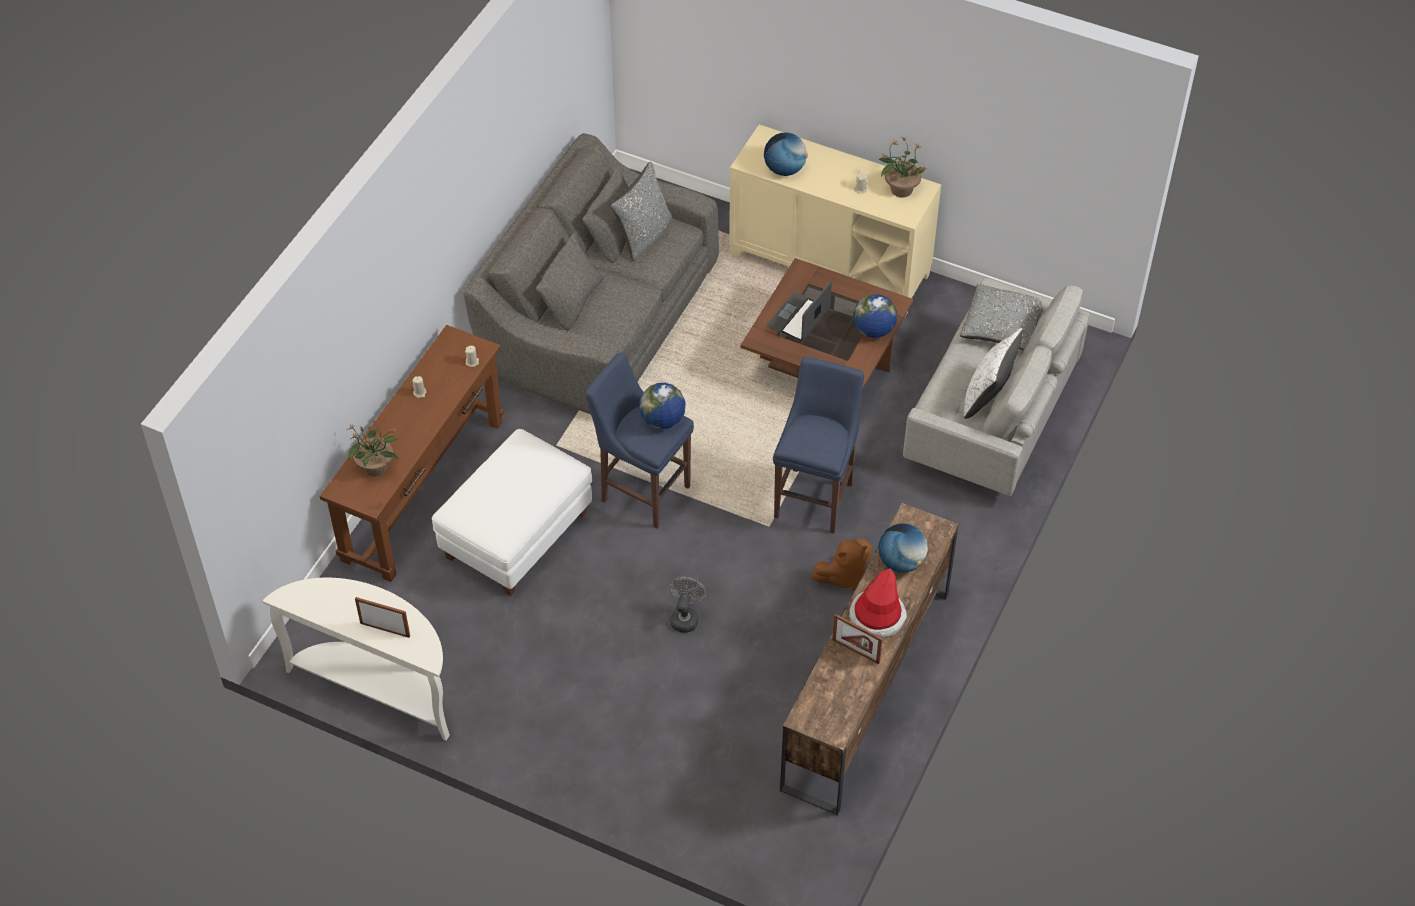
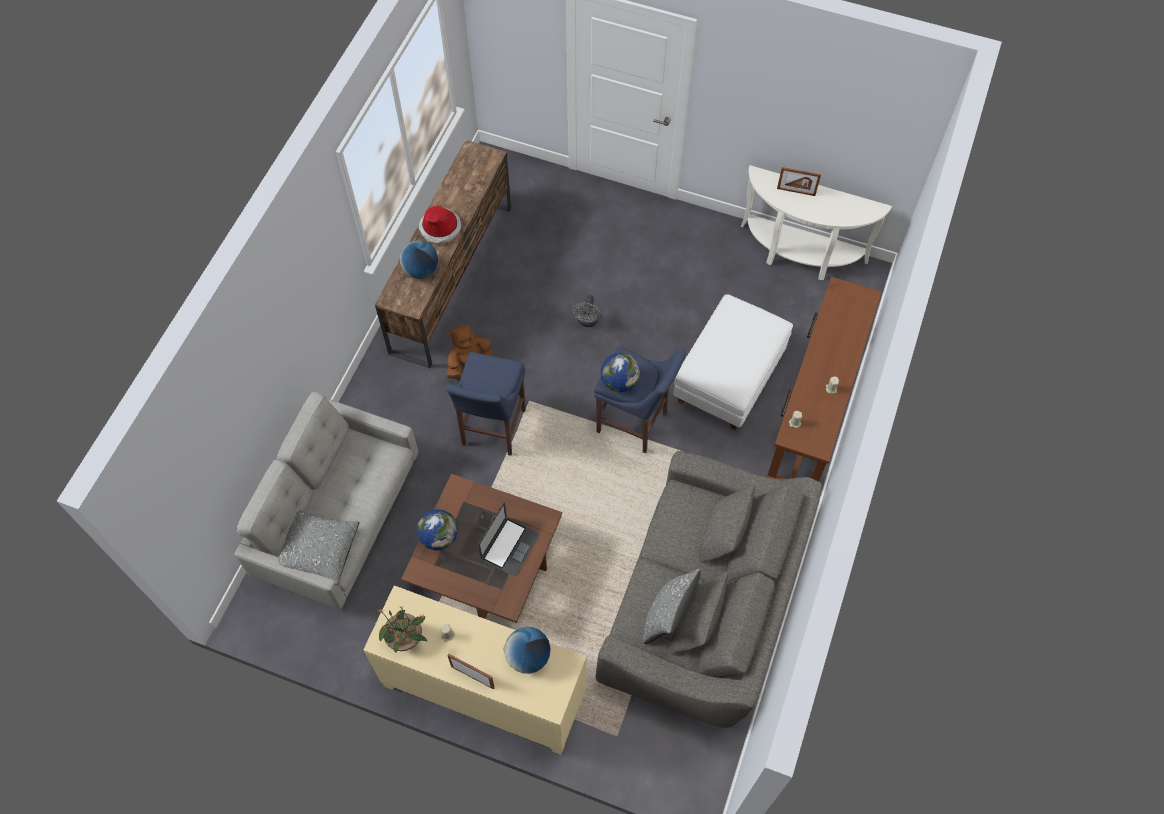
camera: 175 degrees right, 10 degrees up
(376, 467) = (845, 318): potted plant -> none
(855, 651) = (456, 203): picture frame -> picture frame (472, 677)
(987, 396) = (340, 474): white pillow -> none

